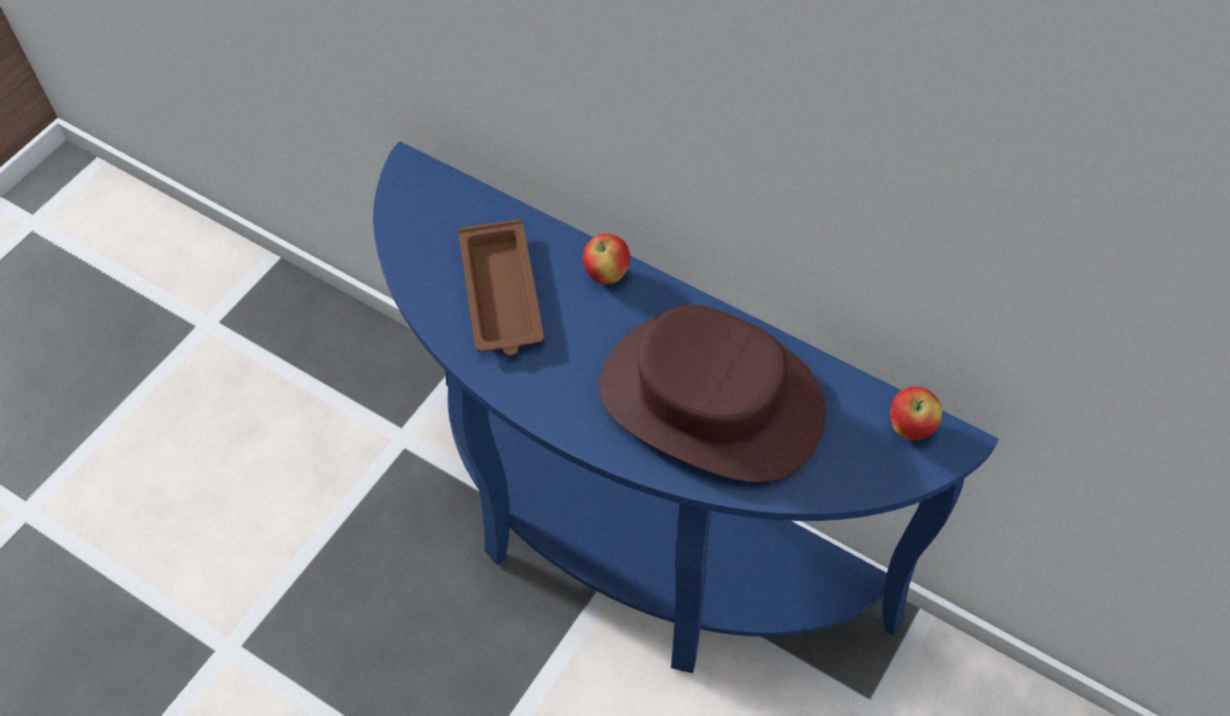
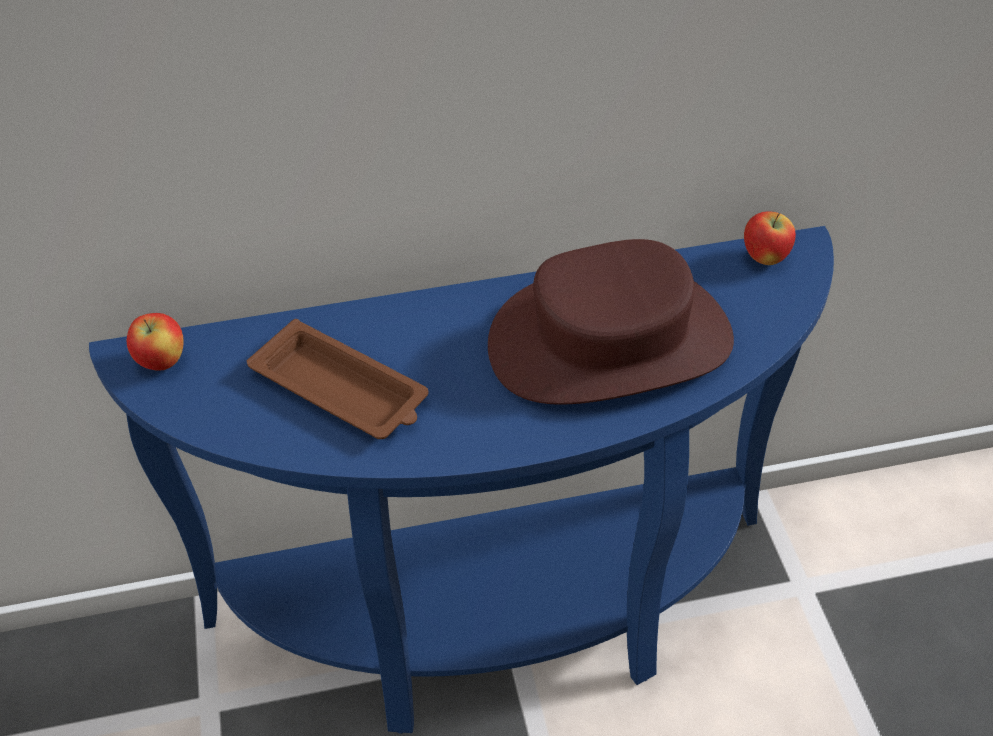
camera: 45 degrees left, 10 degrees down
(607, 275) = (414, 315): apple -> apple (162, 362)

